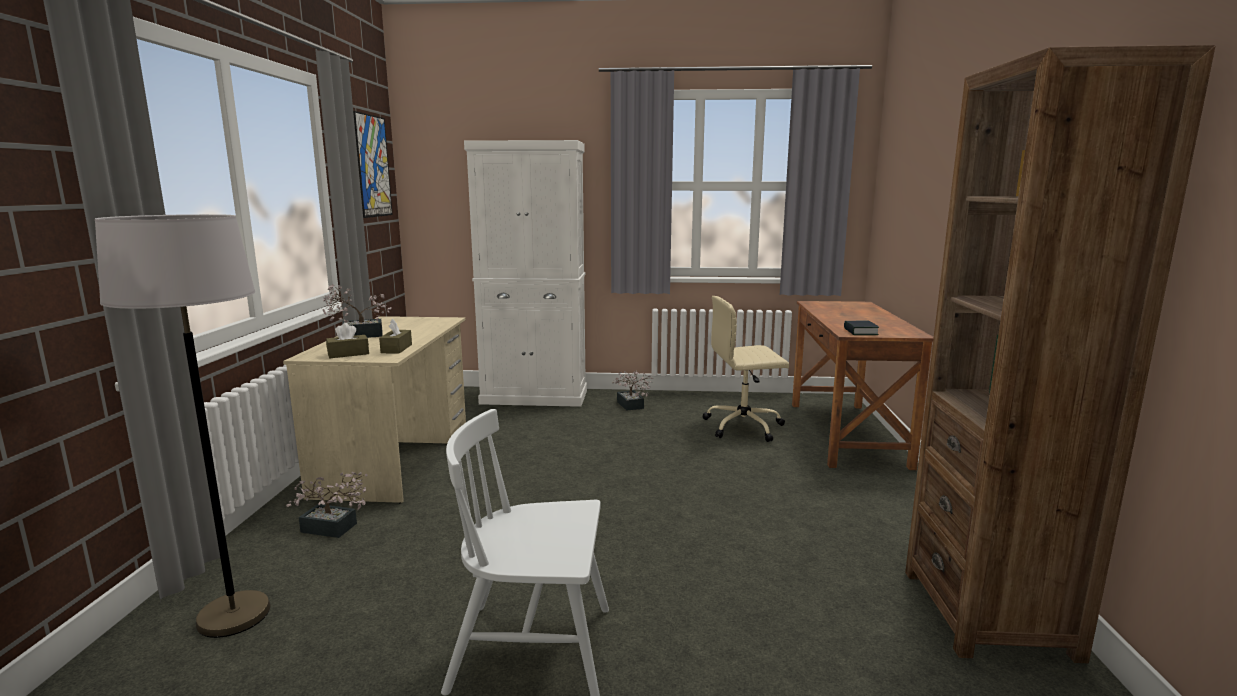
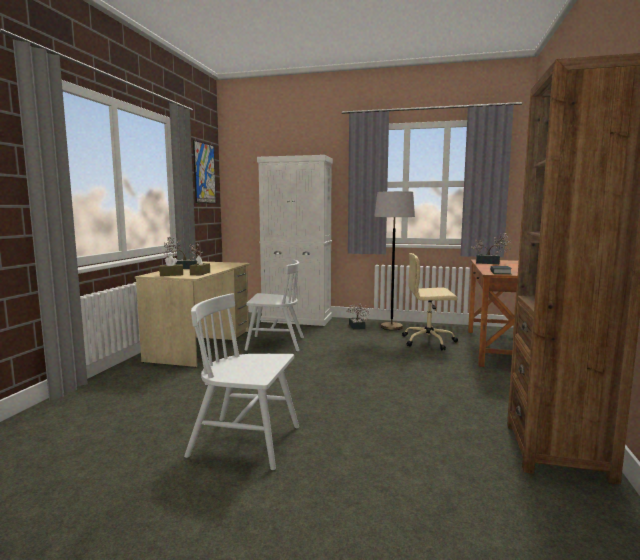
camera: 10 degrees right, 5 degrees down
(234, 616) = (85, 411): grey floor lamp -> grey floor lamp (391, 327)
(334, 529) = (153, 376): potted plant -> potted plant (491, 263)
(515, 446) = (275, 343): none -> white chair

